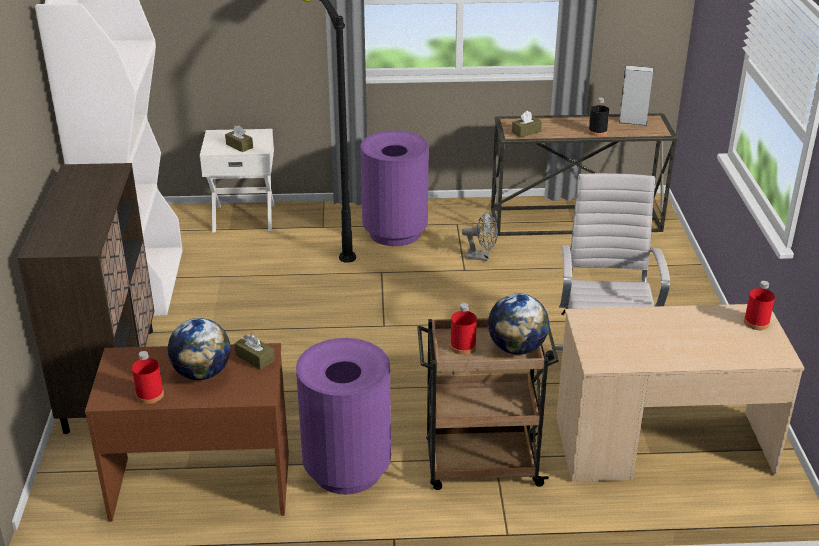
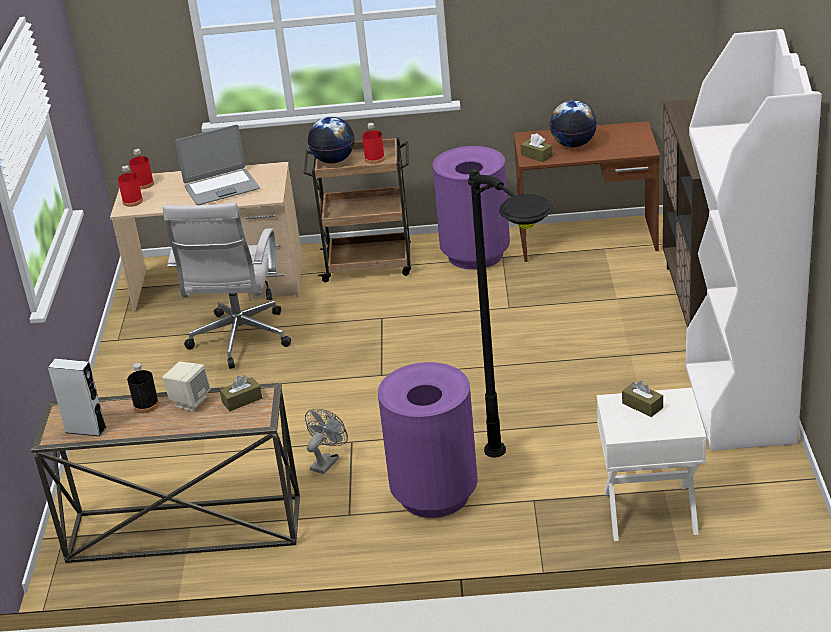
camera: 175 degrees left, 0 degrees up
(150, 395) = (606, 131): red bottle -> red bottle (144, 184)
(481, 257) = (327, 461): grey fan -> grey fan turned 105 degrees clockwise
(565, 133) = (190, 401): none -> beige speaker
(653, 335) = (221, 188): none -> laptop

